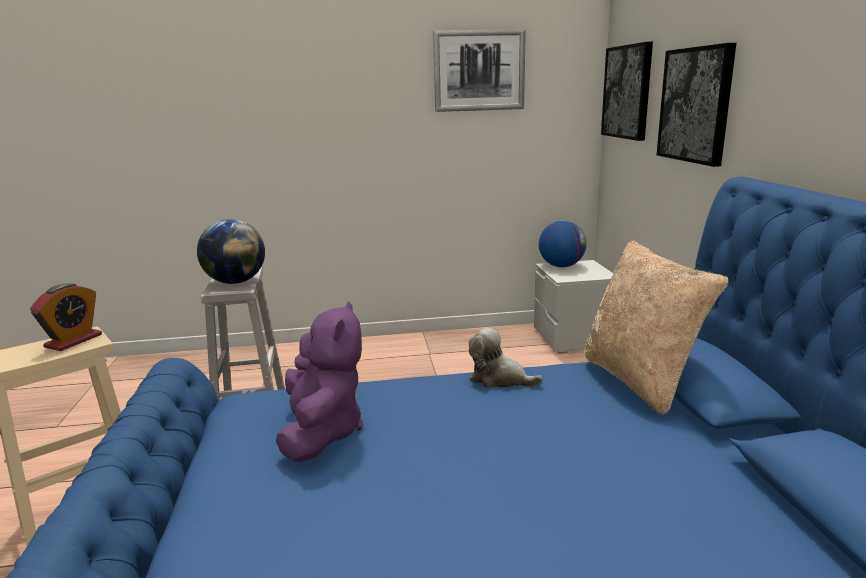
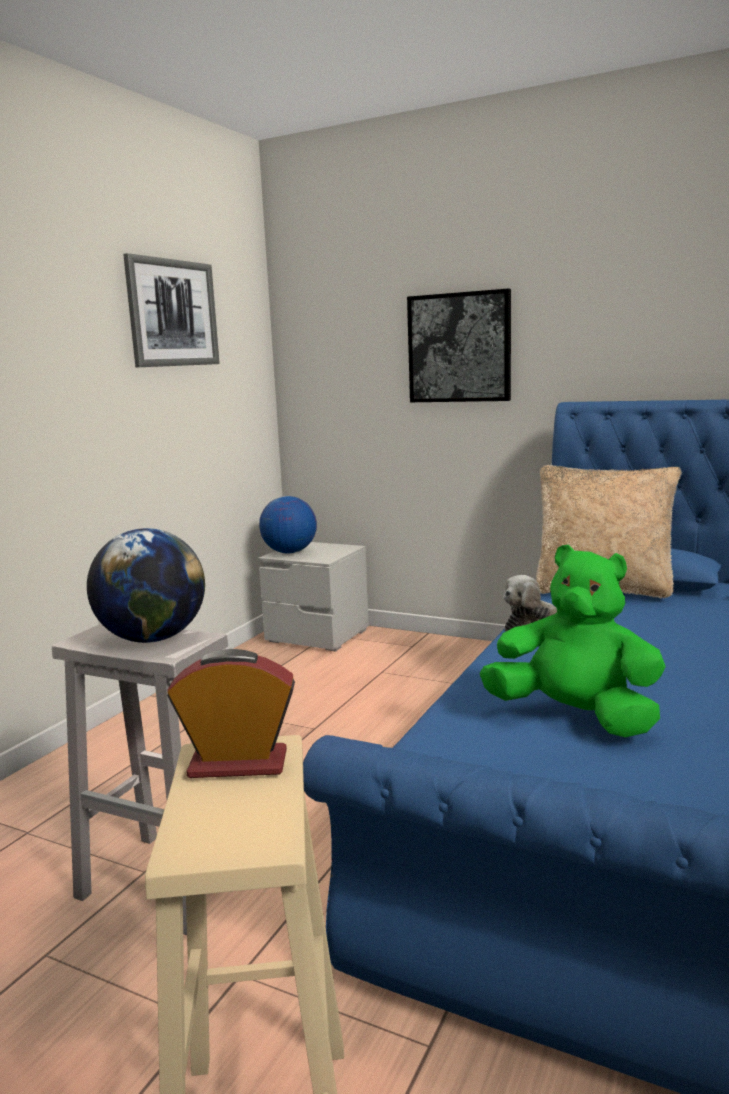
camera: 55 degrees left, 5 degrees down
(73, 341) = (238, 764): alarm clock -> alarm clock turned 60 degrees counterclockwise
(322, 432) = (575, 717): purple plush toy -> green plush toy
(627, 92) = (329, 342): picture -> none

